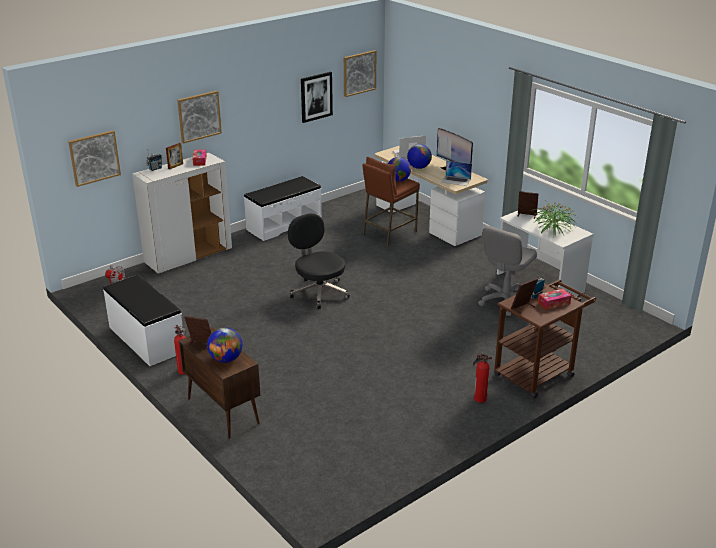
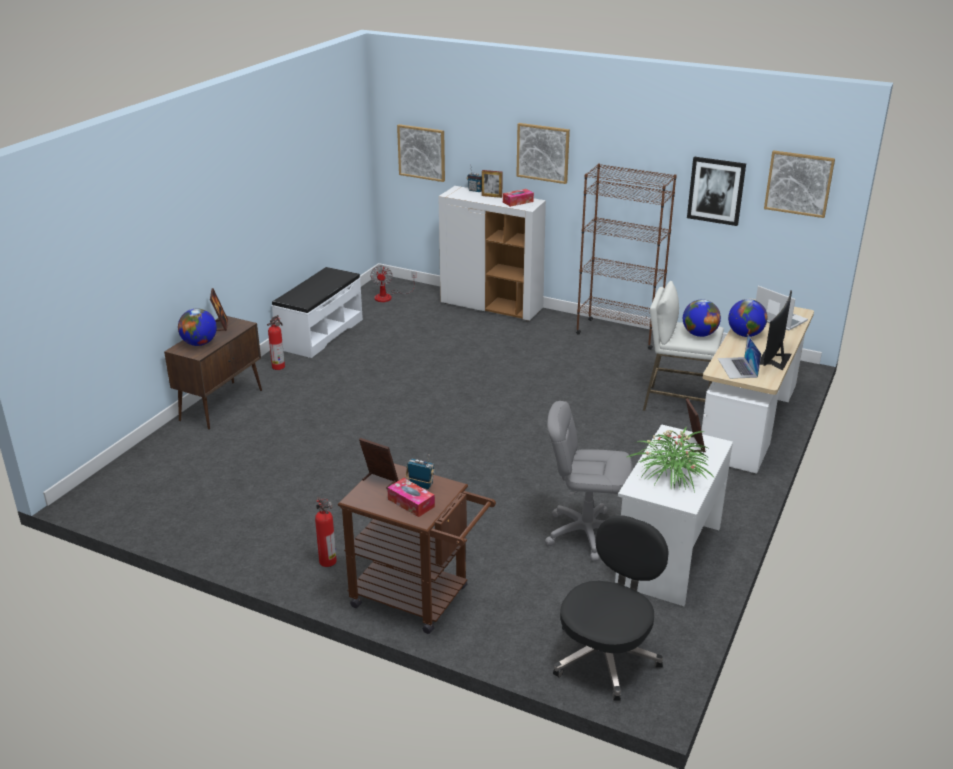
camera: 65 degrees right, 0 degrees up
(284, 225) = (618, 334): white bench -> brown bookcase
(318, 292) = (484, 395): black office chair -> black office chair (606, 656)
(389, 233) = (677, 403): brown stool -> white stool

